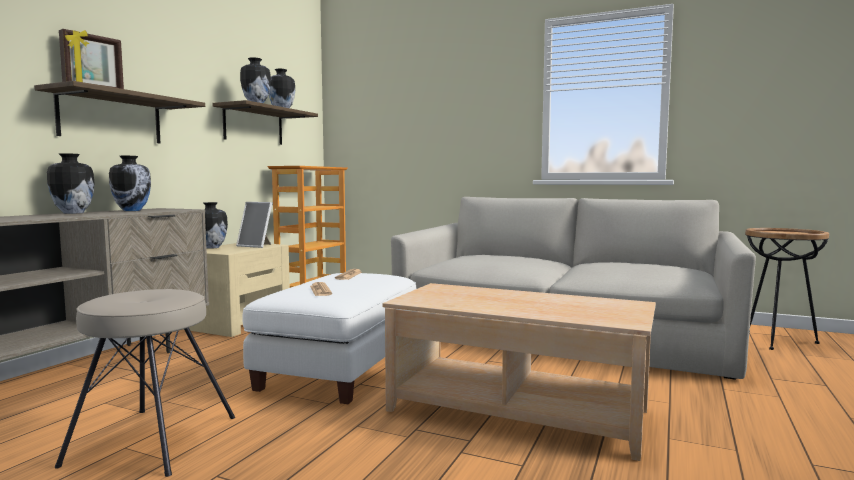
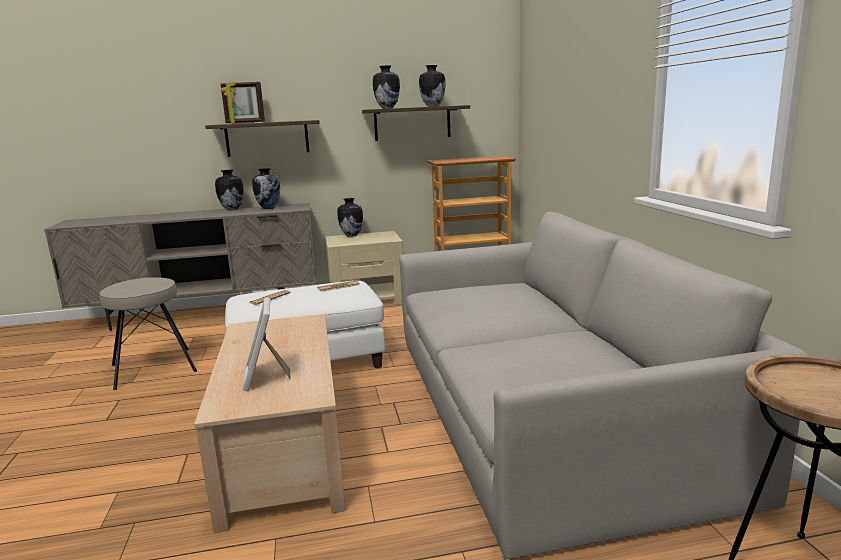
camera: 55 degrees right, 10 degrees up
(256, 246) = (379, 238): picture frame -> picture frame (265, 377)

